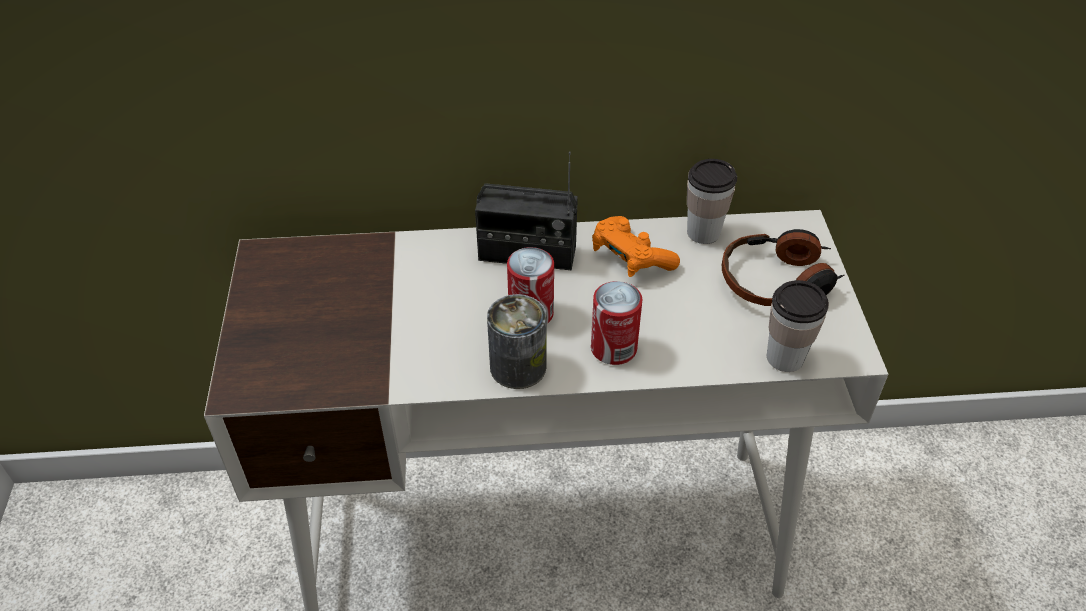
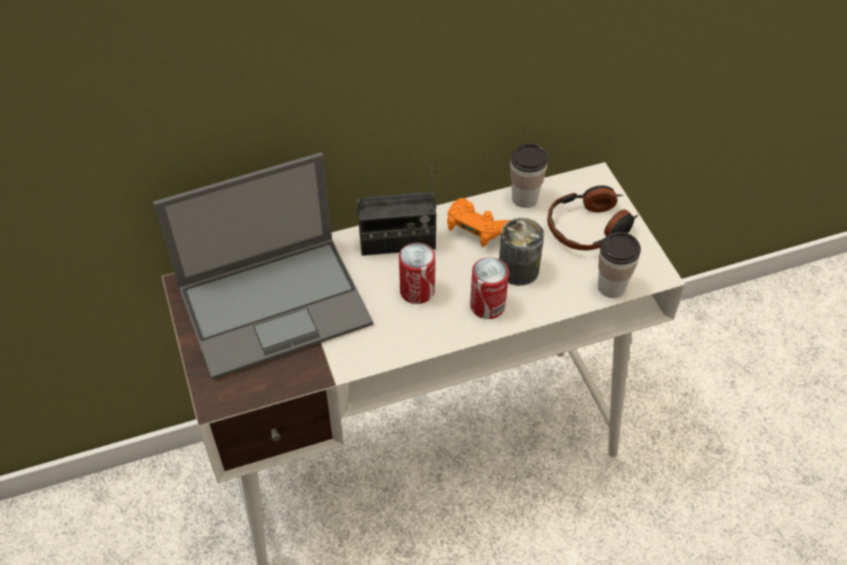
camera: 15 degrees left, 5 degrees up
(355, 295) = (276, 304): none -> laptop
(518, 367) = (422, 335): can -> can (518, 269)

